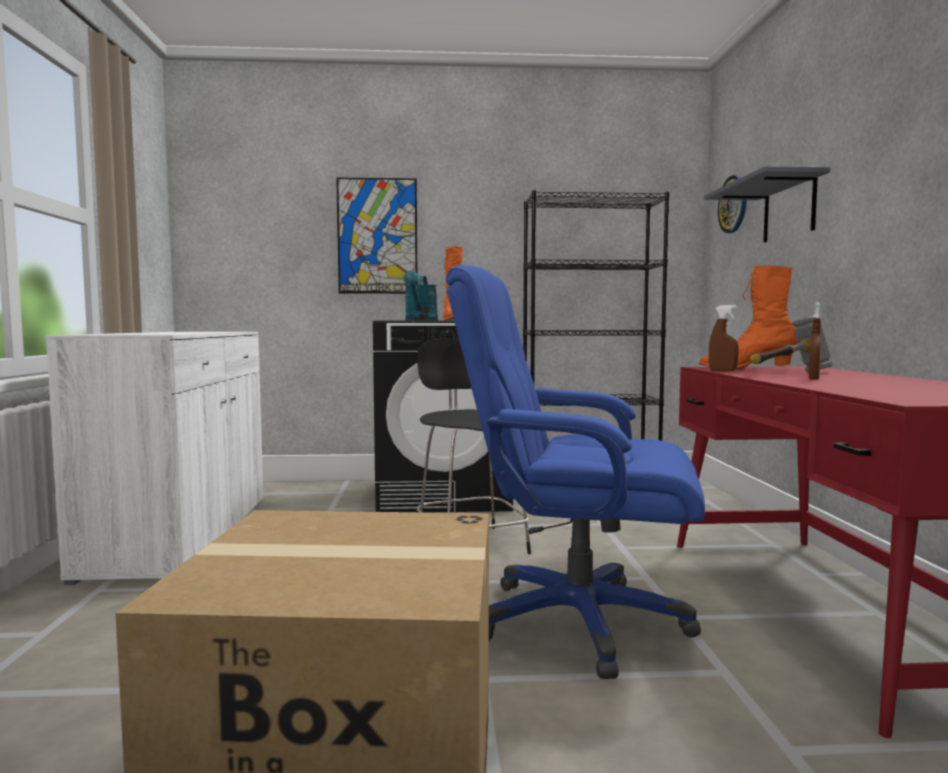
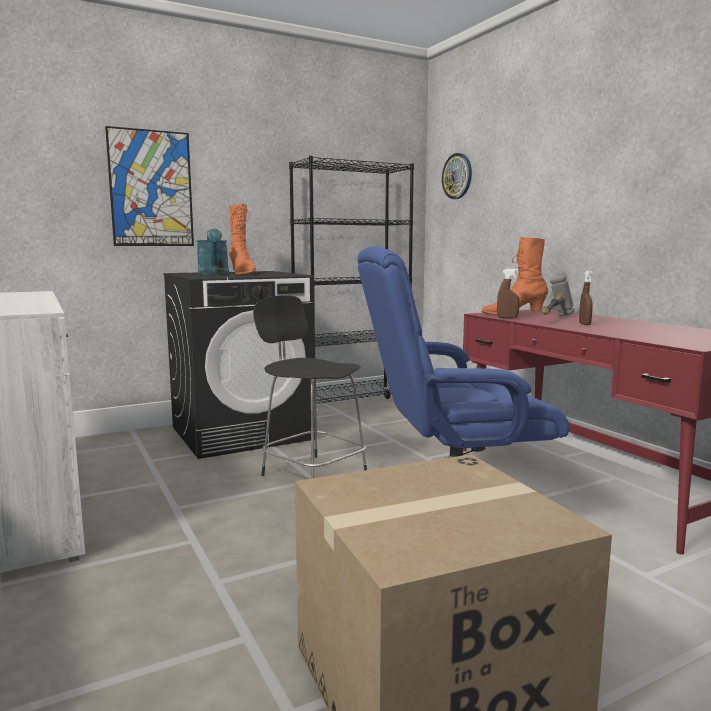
camera: 25 degrees left, 5 degrees up
(789, 209) = (515, 188): grey shelf -> none

